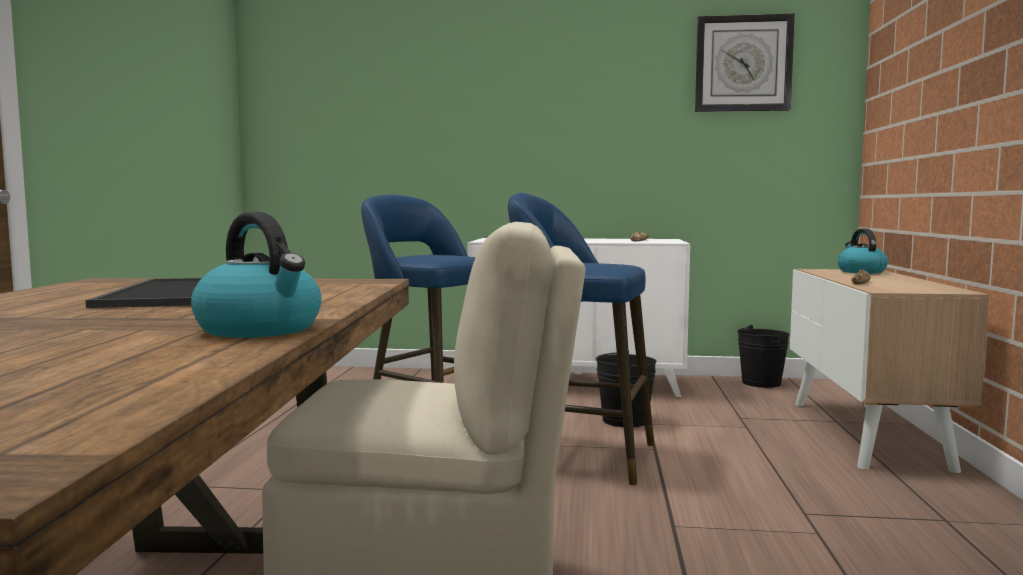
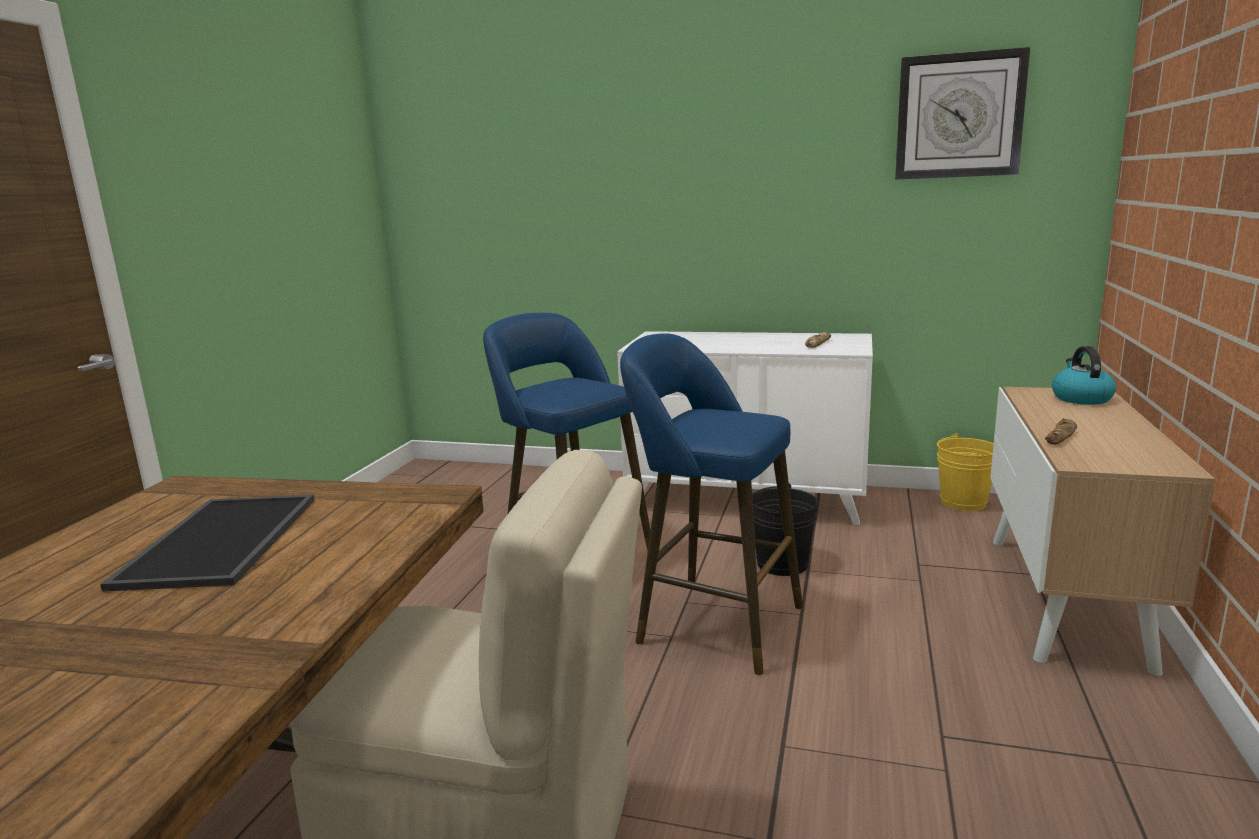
camera: 10 degrees right, 10 degrees up
(261, 329) = (218, 684): kettle -> none
(761, 383) = (963, 502): black bucket -> yellow bucket

